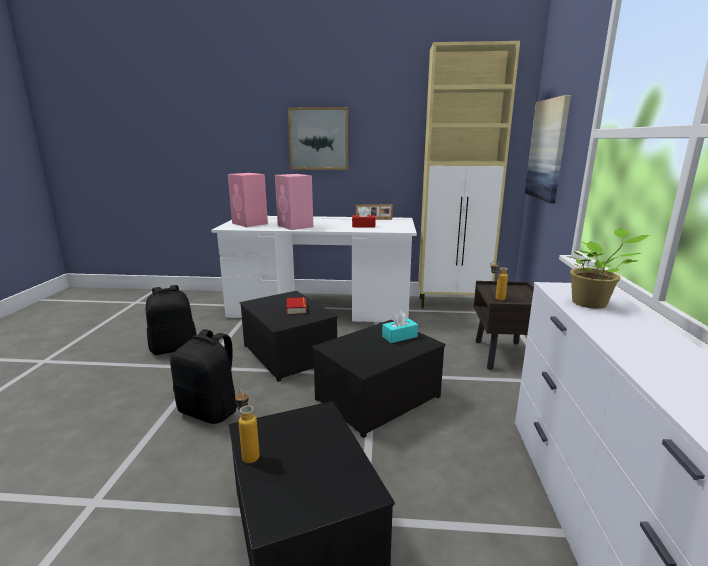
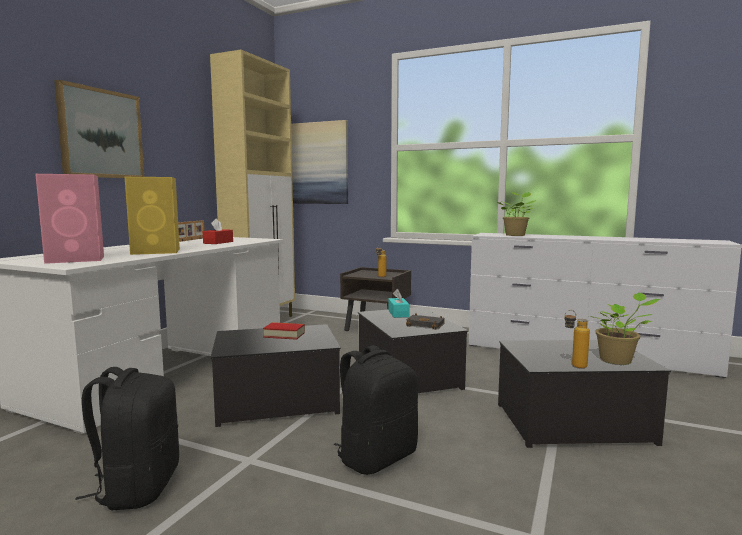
camera: 70 degrees left, 10 degrees down
(280, 494) = (618, 360): none -> potted plant
(295, 226) = (157, 251): pink speaker -> yellow speaker
(366, 355) = (426, 324): none -> black book

